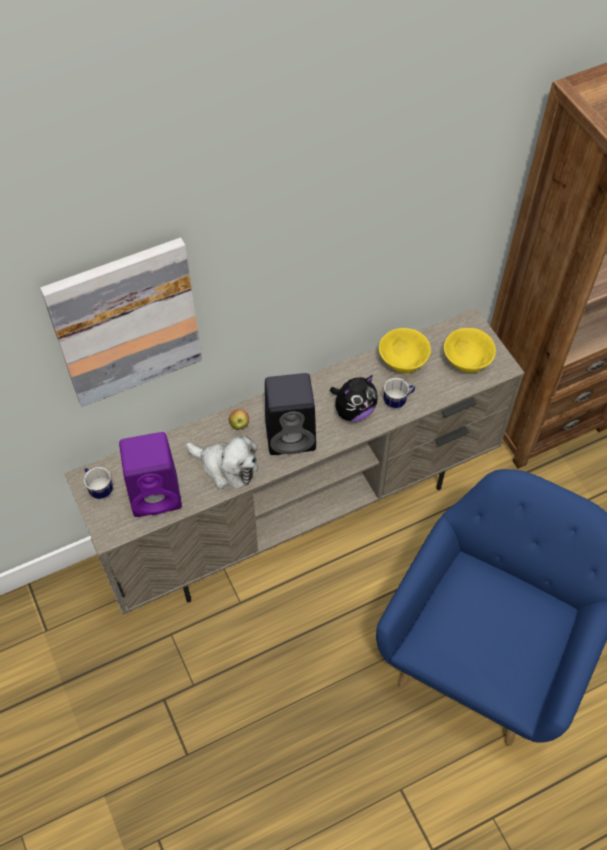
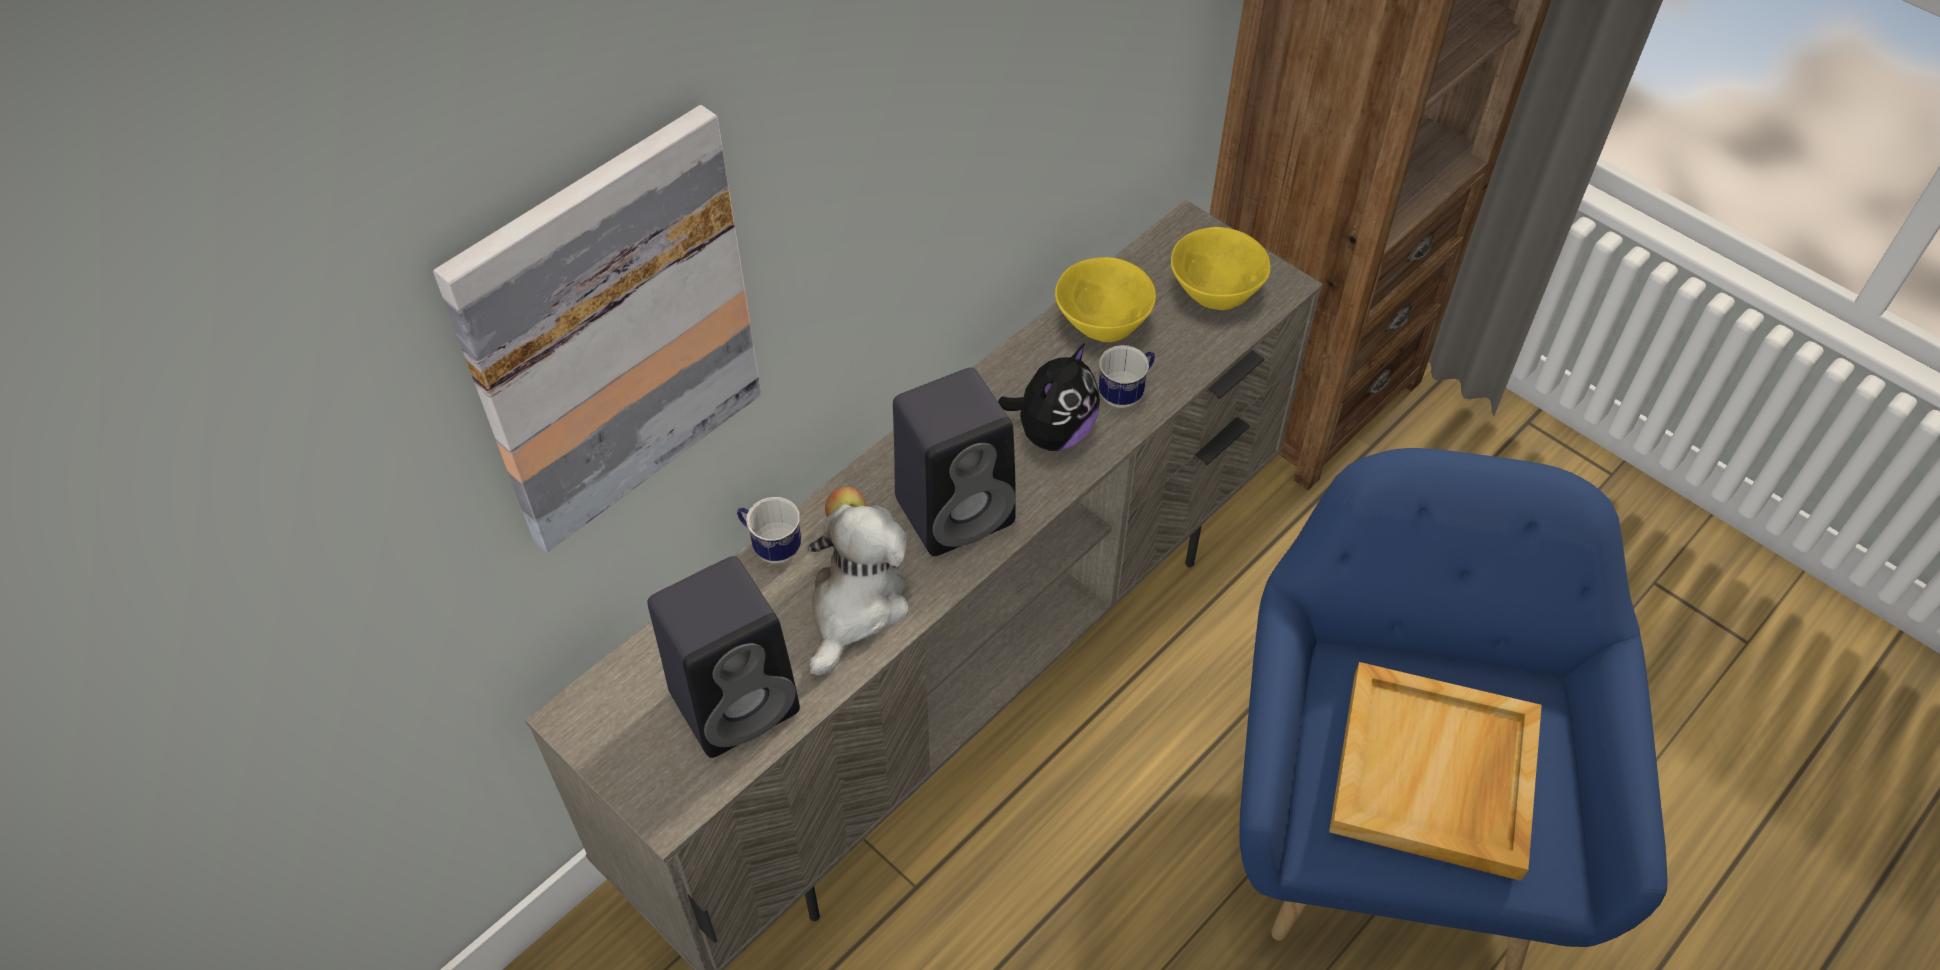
camera: 20 degrees left, 5 degrees down
(99, 489) = (612, 727): mug -> mug (771, 546)
(157, 494) = (738, 699): purple speaker -> black speaker
(226, 467) = (856, 605): plush toy -> plush toy turned 75 degrees counterclockwise
(485, 635) = (1435, 775): none -> beige tray

